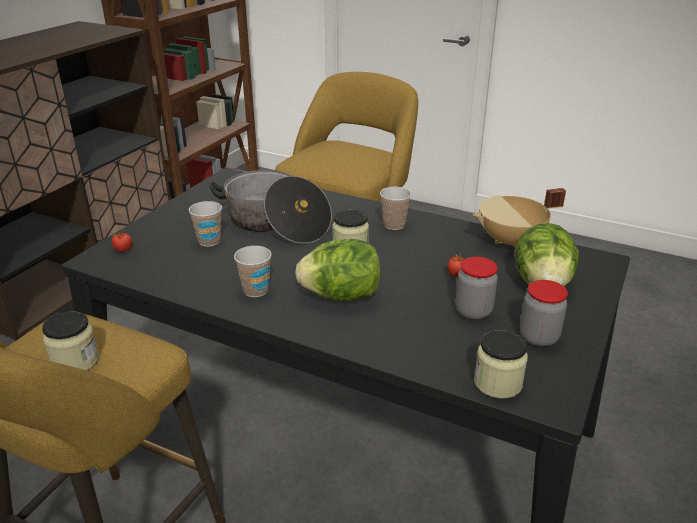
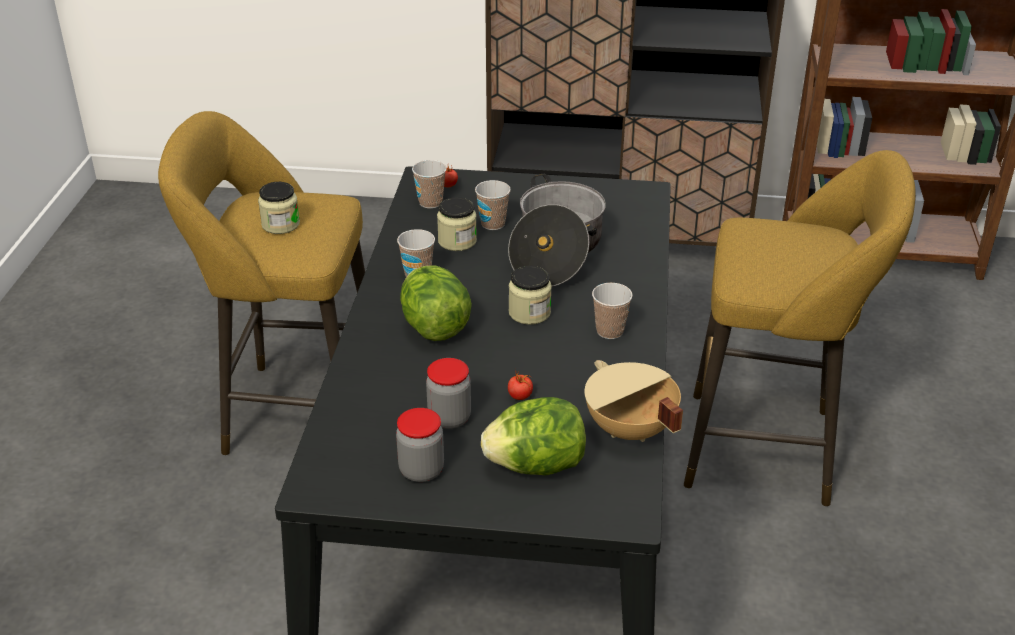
camera: 70 degrees right, 5 degrees up
(142, 263) = (430, 202): none -> cup
(497, 383) = (331, 449): jar -> jar (457, 241)

